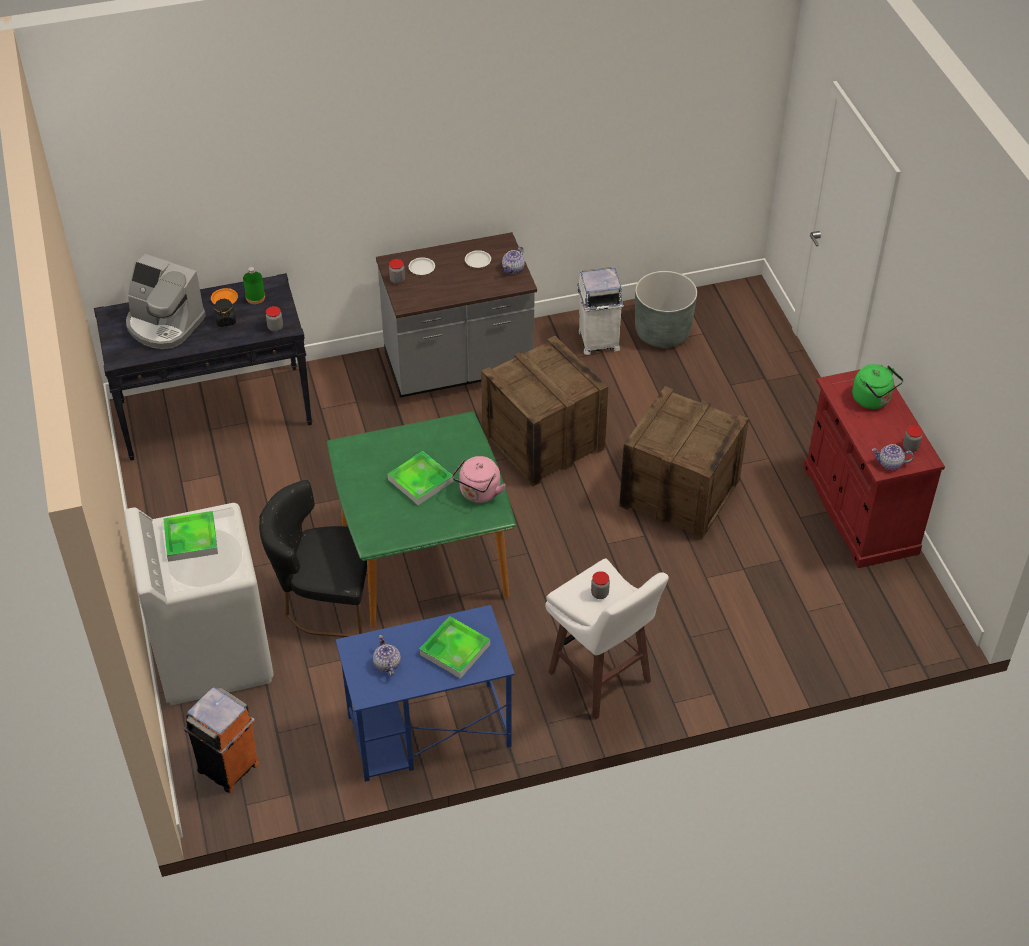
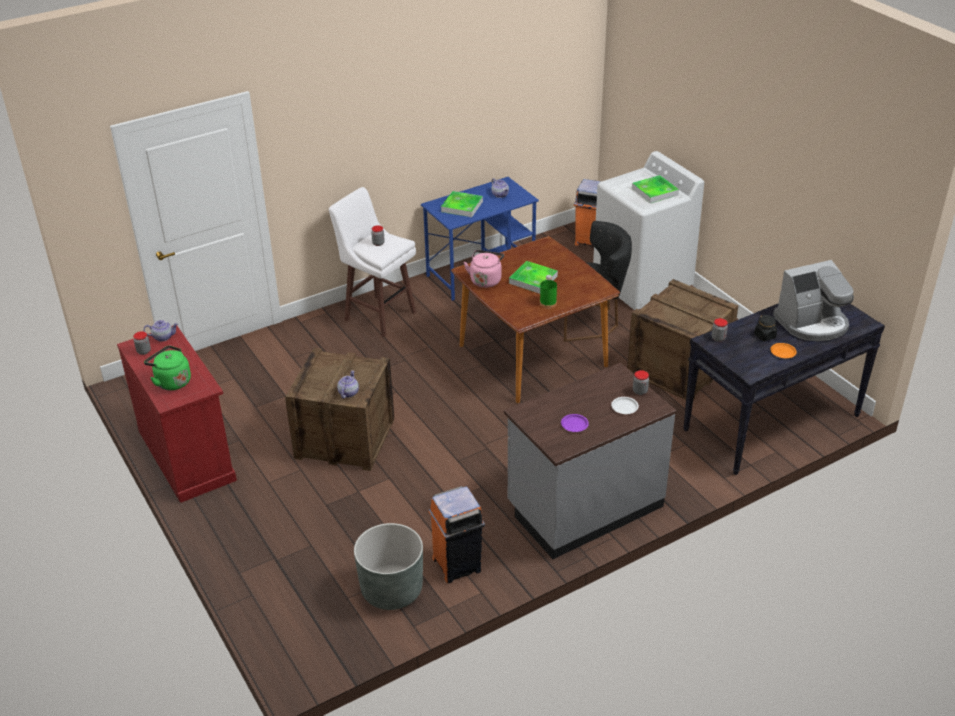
camera: 165 degrees right, 10 degrees down
(164, 324) = (812, 323): coffee machine -> coffee machine turned 150 degrees clockwise
(255, 297) = (757, 358): green bottle -> green bottle (548, 303)
(424, 560) = (532, 355): green dining table -> brown dining table
(477, 260) = (574, 425): white plate -> purple plate
(513, 269) = (535, 423): teapot -> teapot (348, 392)
(543, 441) = (476, 456): crate -> crate (678, 369)
(597, 341) = (458, 564): white trash can -> orange trash can

